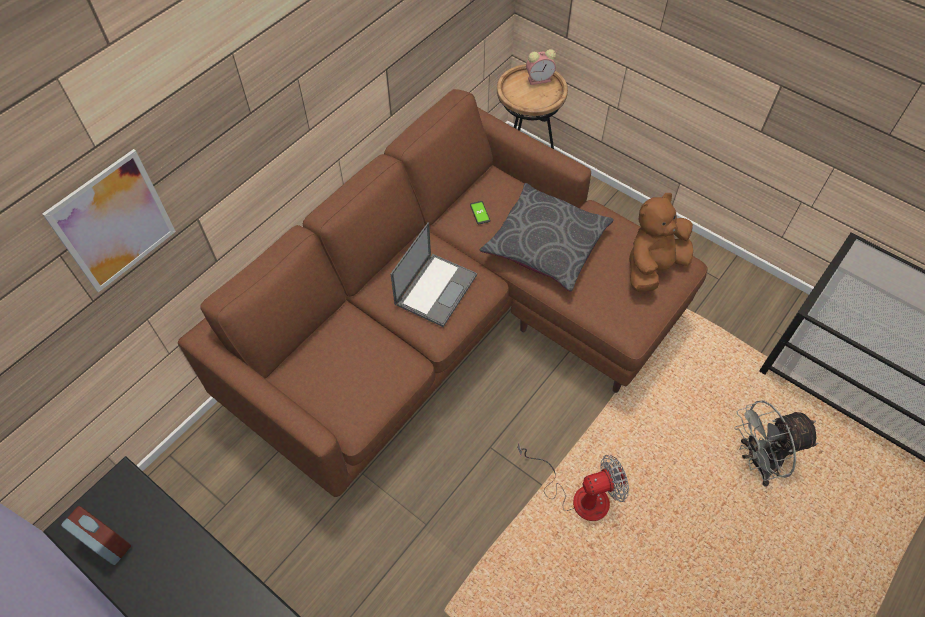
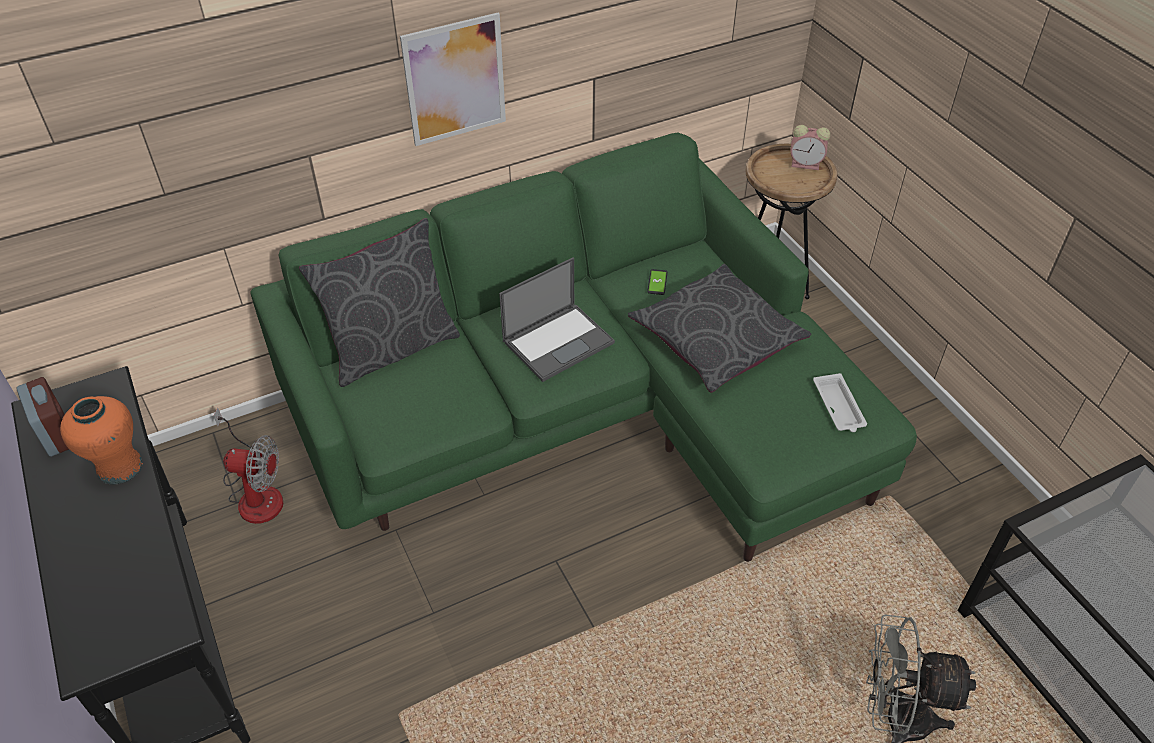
camera: 25 degrees right, 10 degrees down
(114, 222) = (206, 112): picture -> picture (455, 80)
(182, 548) = (120, 468): none -> orange vase
(311, 342) = (392, 348): none -> grey pillow
(452, 325) = (587, 415): brown sofa -> green sofa
(578, 495) = (632, 658): fan -> fan (255, 493)
(653, 267) = (839, 407): brown plush toy -> white tray

